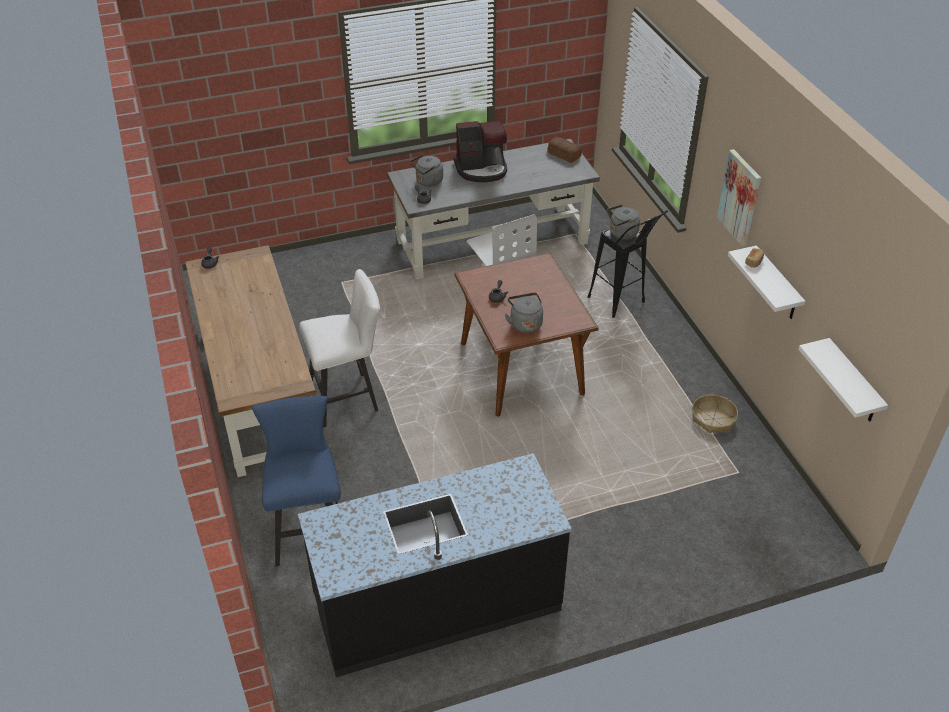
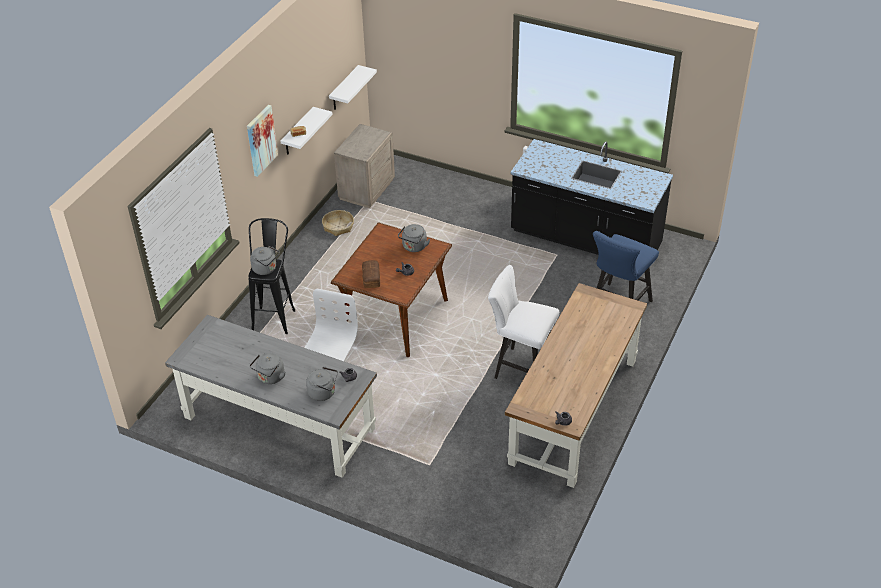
camera: 135 degrees left, 0 degrees up
(481, 169) = (270, 378): coffee machine -> grey kettle
(564, 154) = (195, 350): bread -> bread (370, 278)
(763, 484) = (366, 189): none -> beige nightstand

